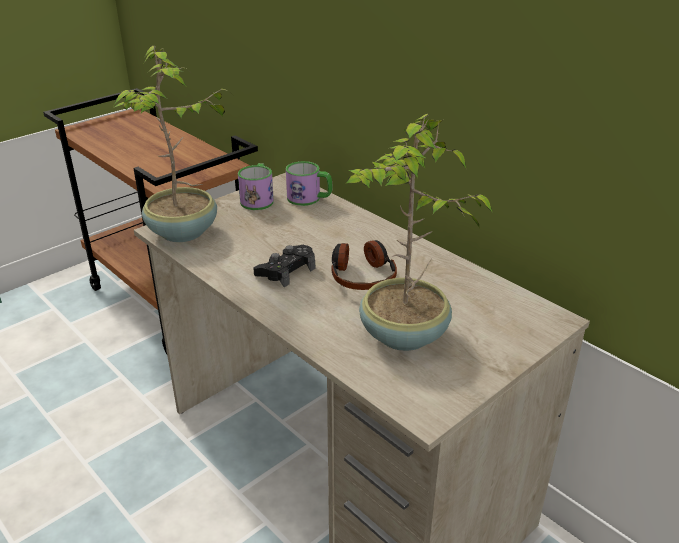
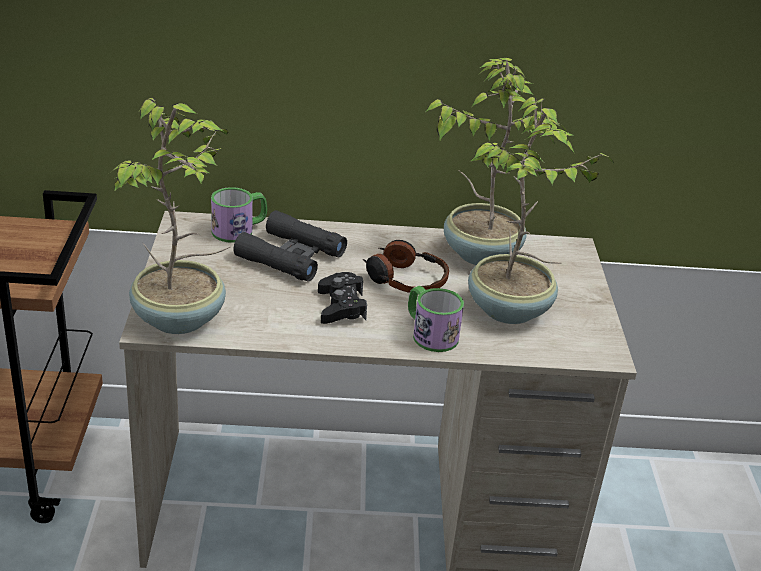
camera: 50 degrees left, 0 degrees up
(258, 199) = (190, 252): mug -> mug (429, 333)
(312, 226) = (291, 256): none -> black binoculars
(456, 285) = (480, 253): none -> potted plant

